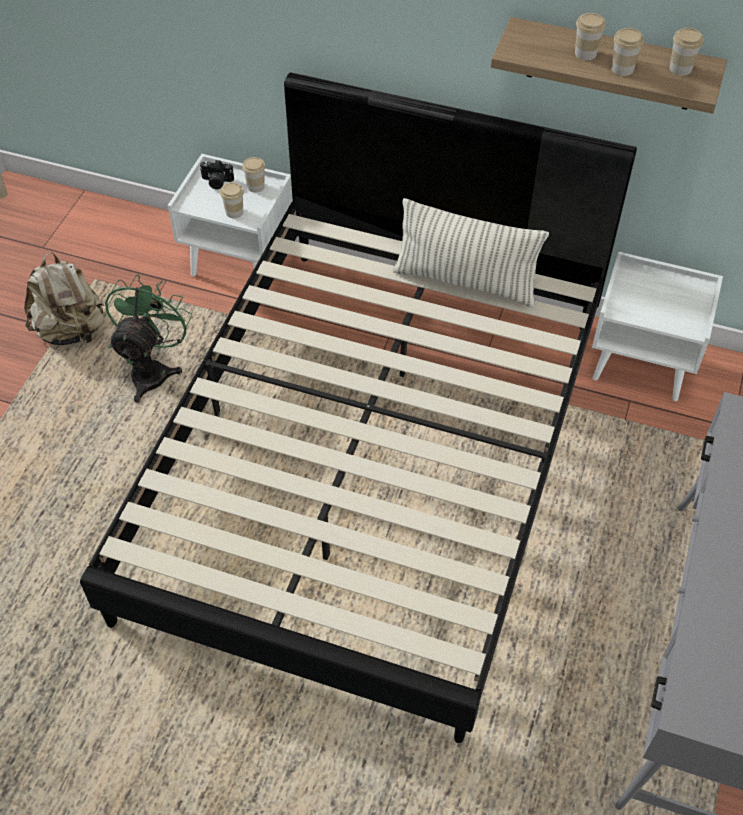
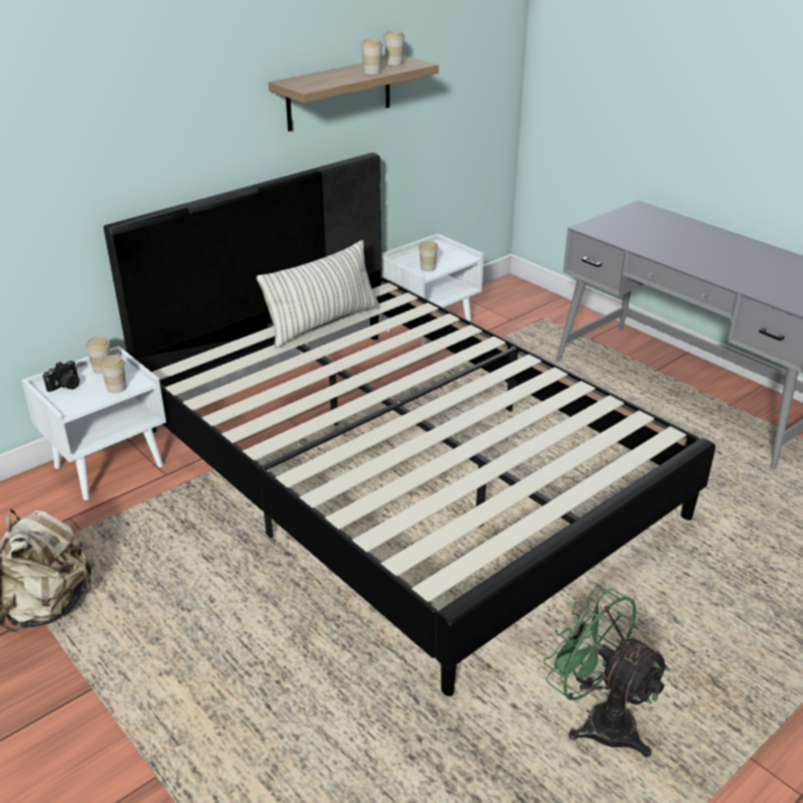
camera: 60 degrees left, 20 degrees down
(153, 370) = (170, 563): green fan -> green fan (598, 720)
(585, 53) = (341, 75): cup -> cup (428, 268)

